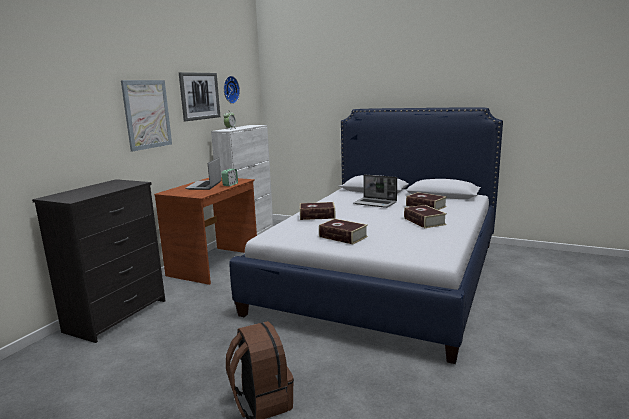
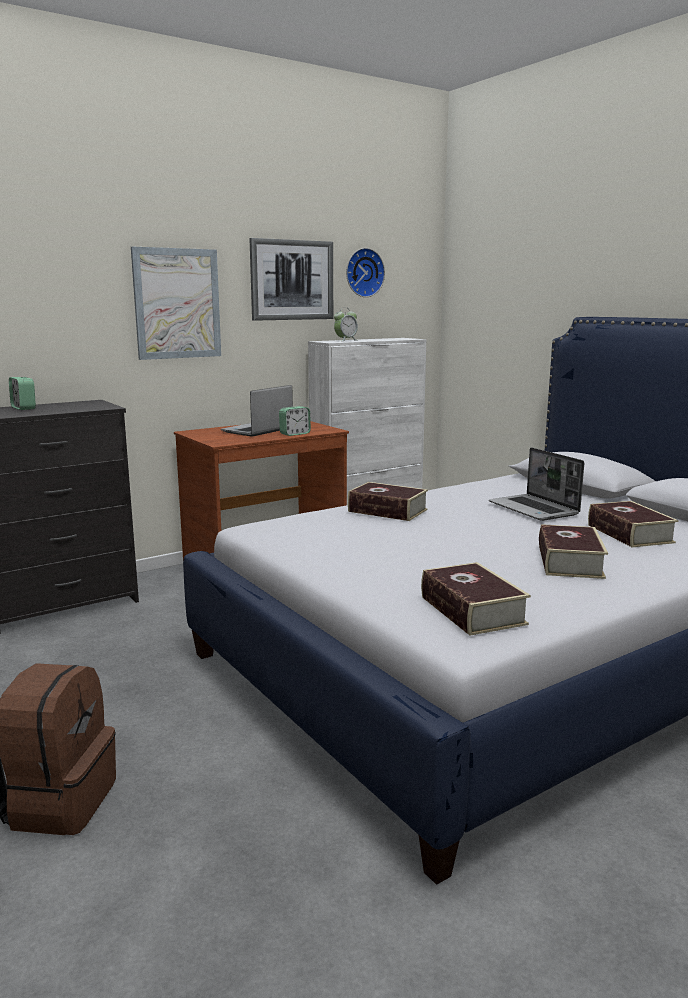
camera: 30 degrees right, 0 degrees up
(81, 191) = (23, 408): none -> alarm clock
(343, 237) = (363, 555): book -> book (472, 610)

